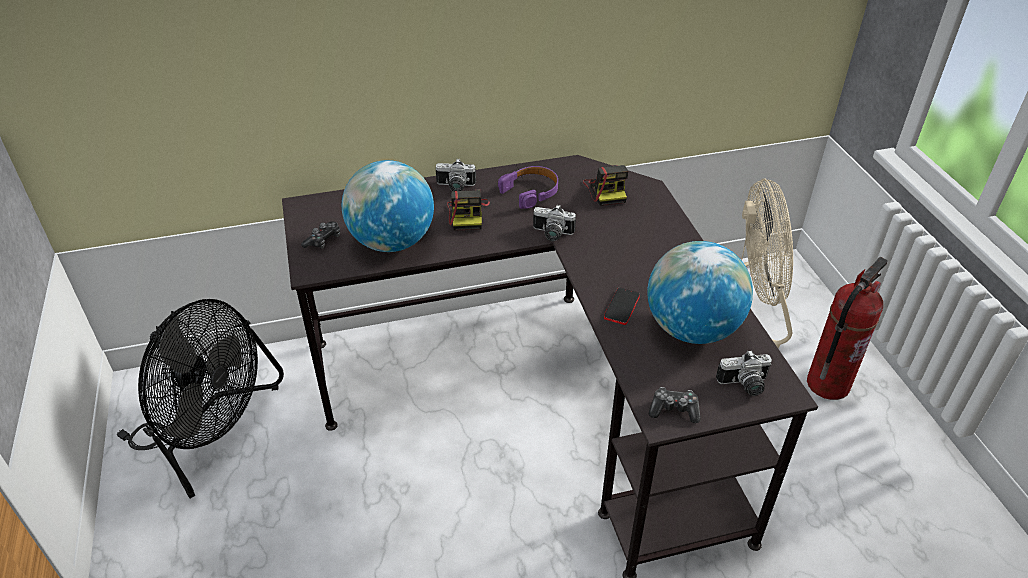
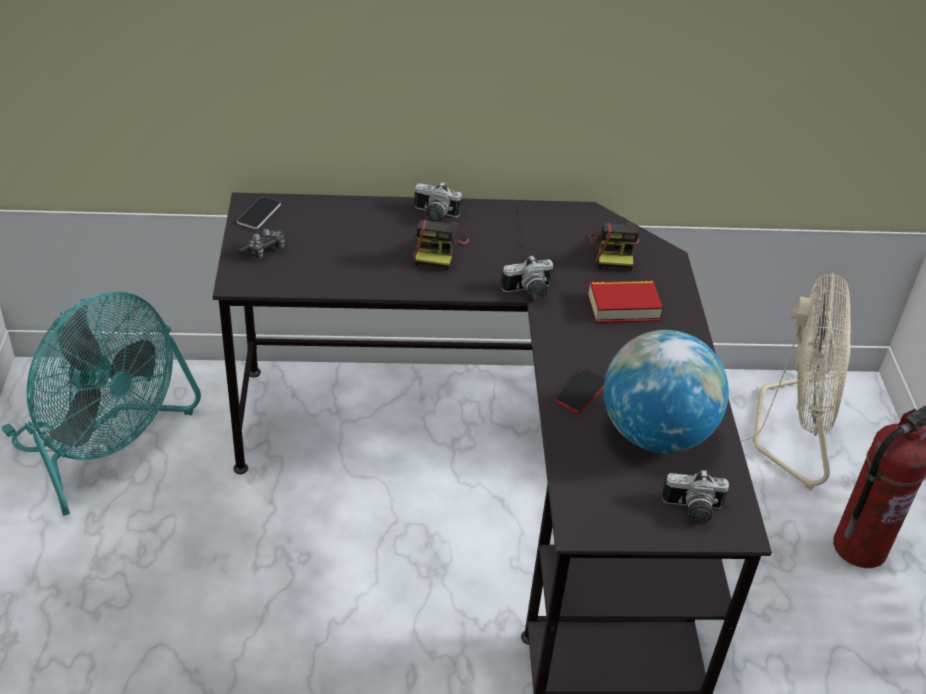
camera: 10 degrees right, 0 degrees up
(208, 434) = (100, 449): black fan -> turquoise fan
(310, 212) = (259, 214): none -> phone
(392, 242) = (341, 266): globe -> none
(531, 191) = (522, 237): purple headphones -> none
(552, 234) = (529, 292): camera -> camera turned 45 degrees counterclockwise
(629, 232) = (623, 307): none -> book
(674, 410) = (599, 520): game controller -> none

